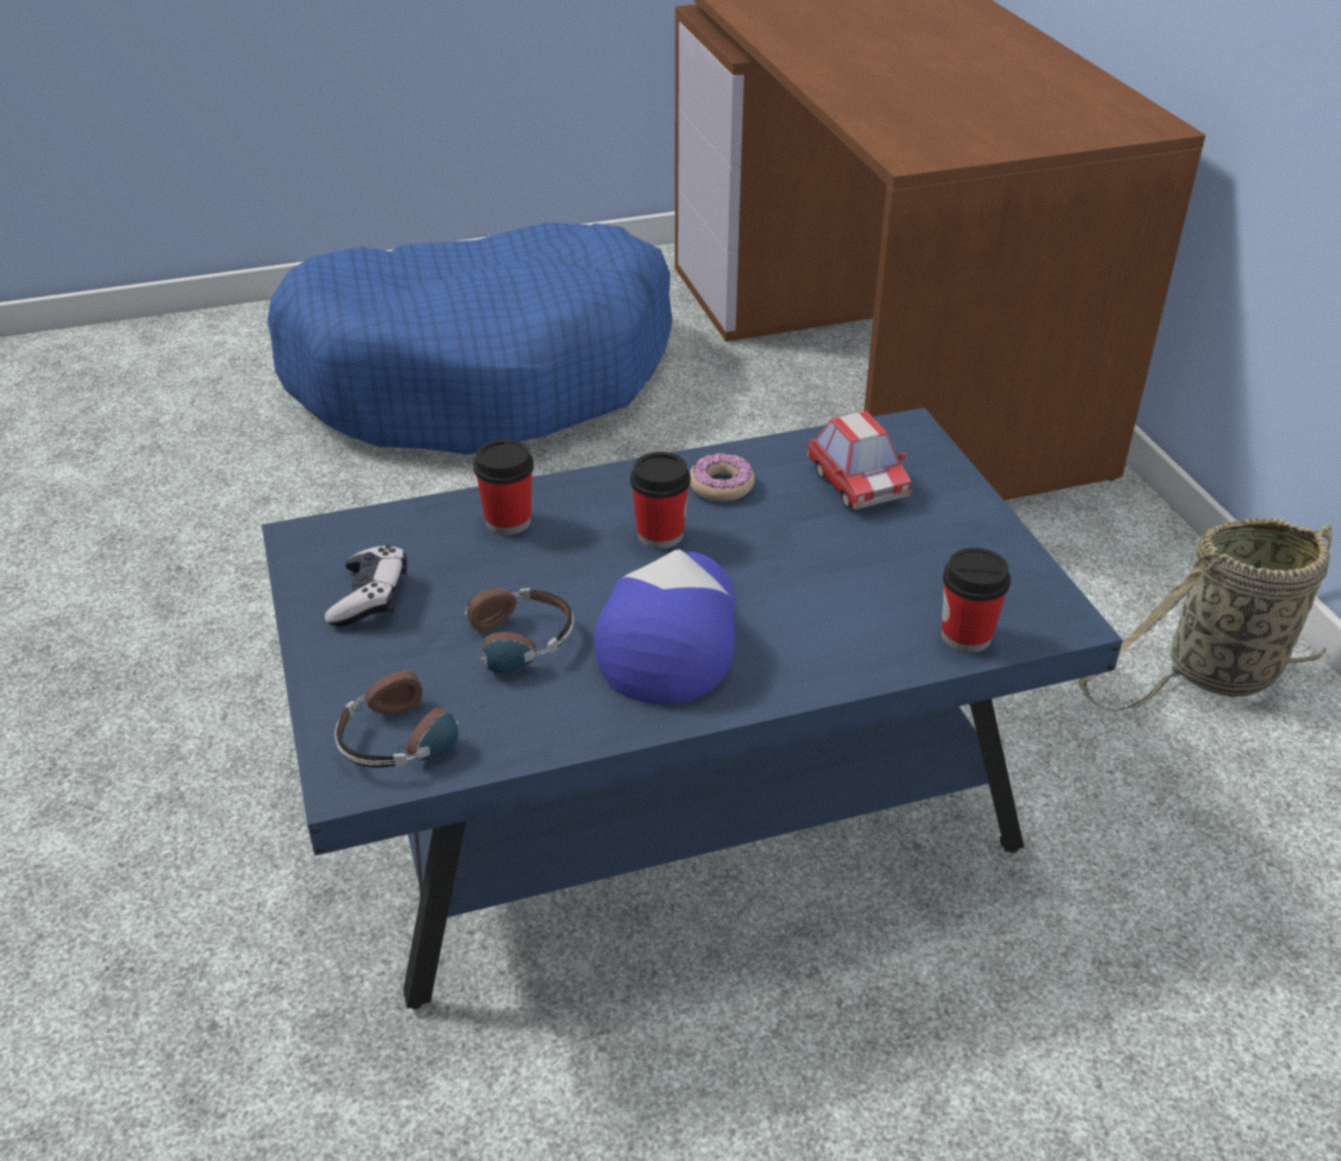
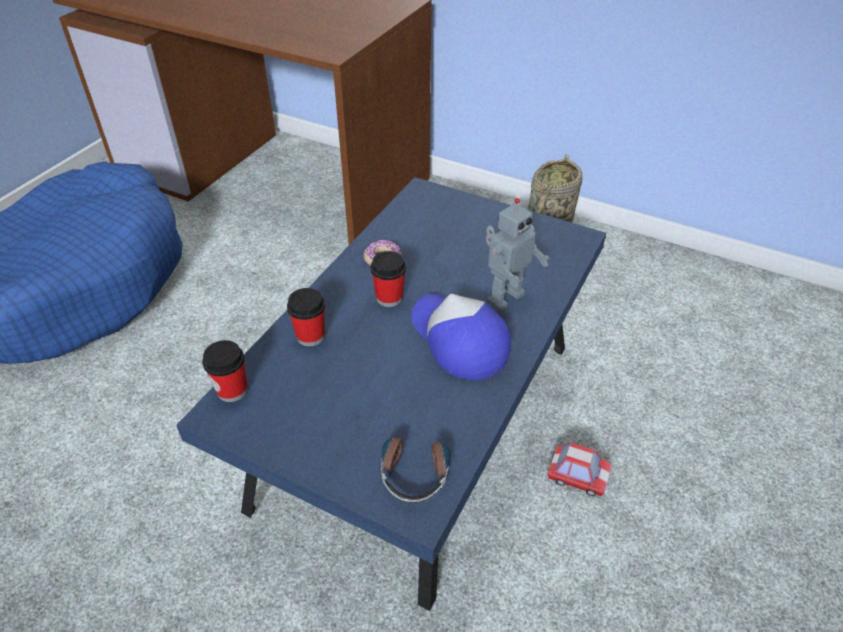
camera: 45 degrees left, 5 degrees up
(370, 598) = (298, 420): game controller -> none
(500, 646) = (395, 397): headphones -> none
(812, 626) = (504, 297): none -> toy robot
(856, 484) = (435, 225): toy car -> toy car (577, 477)
(966, 636) = (559, 264): cup -> cup (232, 390)

